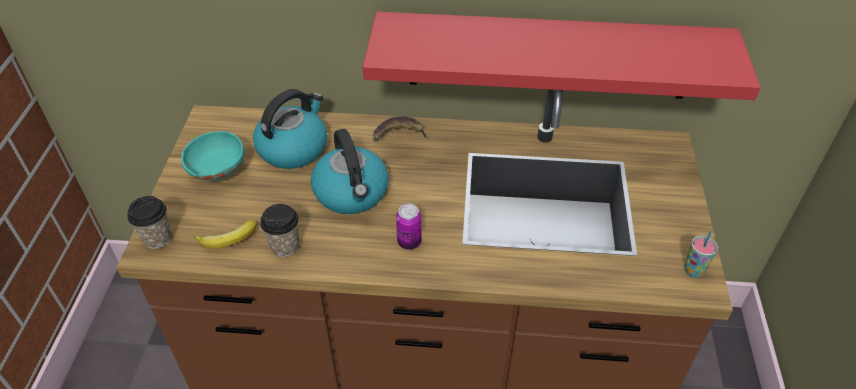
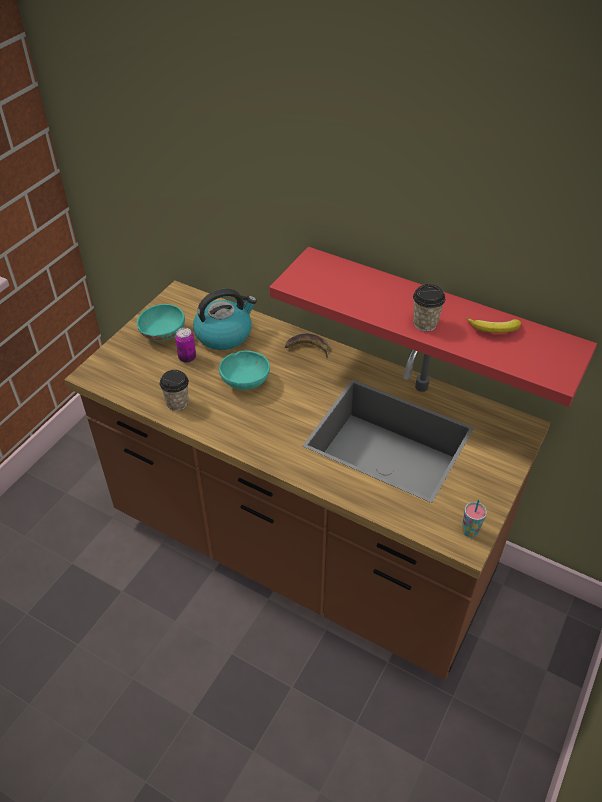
camera: 25 degrees right, 0 degrees up
(157, 238) = (99, 369): cup -> cup (425, 323)
(228, 240) = (143, 386): banana -> banana (494, 330)
(352, 193) = (246, 381): kettle -> turquoise bowl
(409, 242) = (264, 431): can -> can (187, 358)

